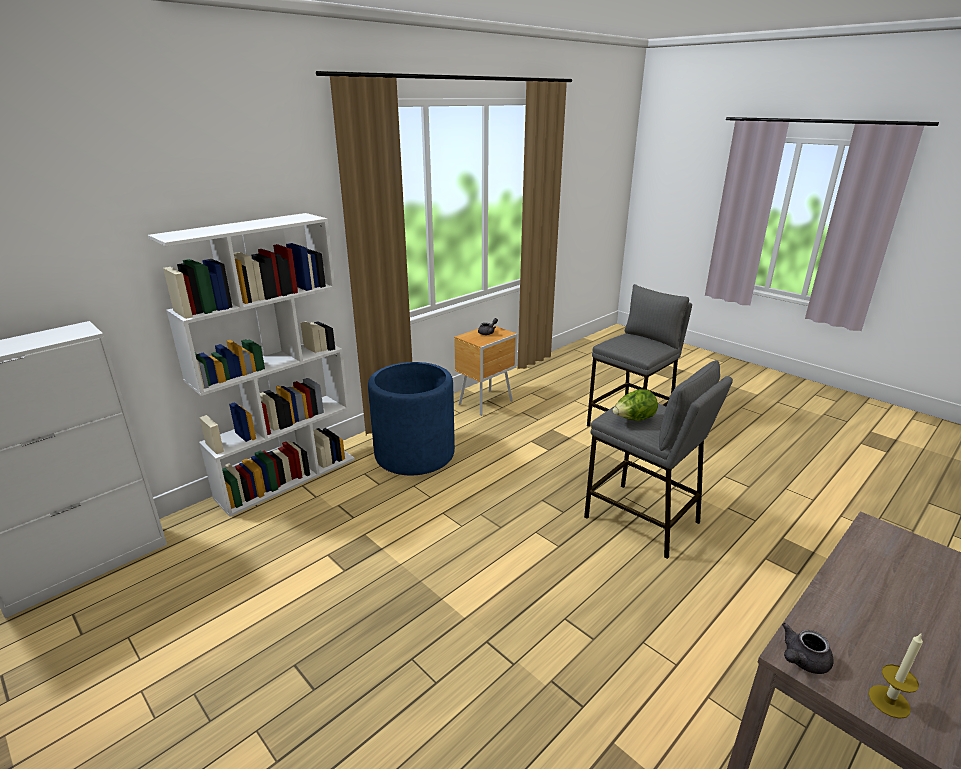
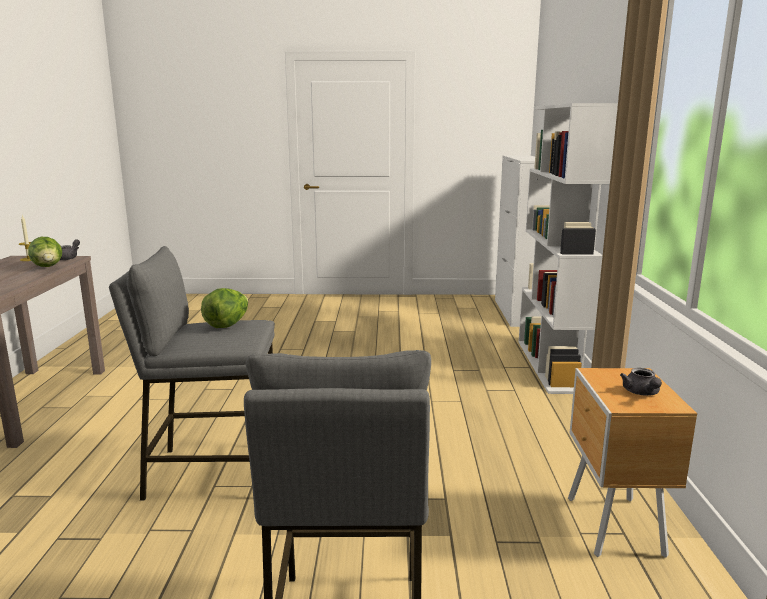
camera: 135 degrees right, 10 degrees down
(415, 453) = (519, 421): blue planter -> none
(827, 613) = (48, 267): none -> lettuce

